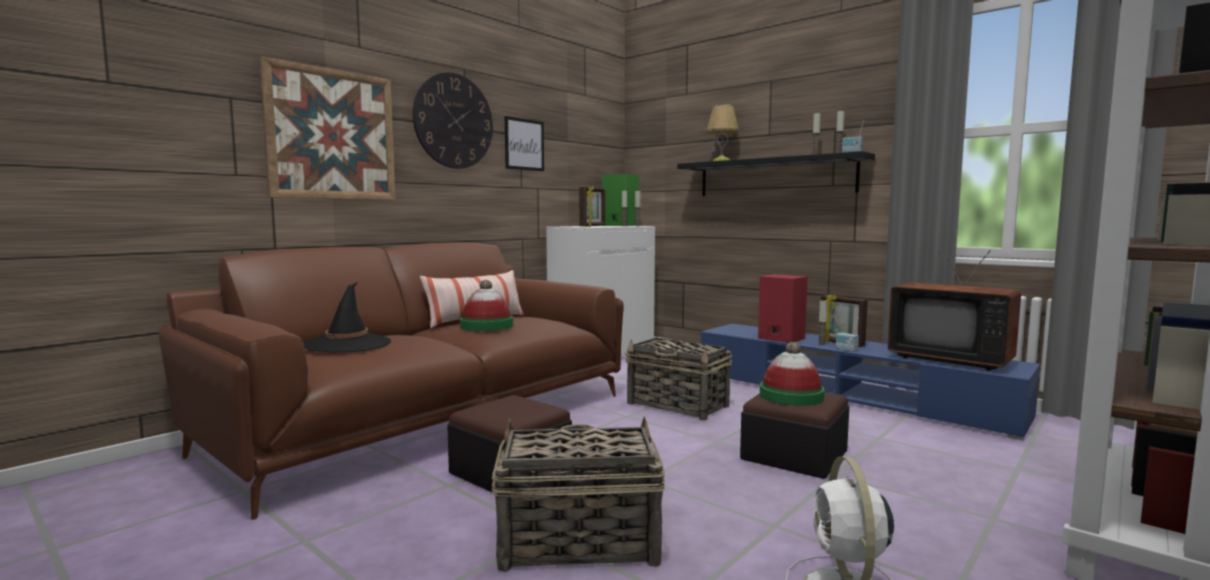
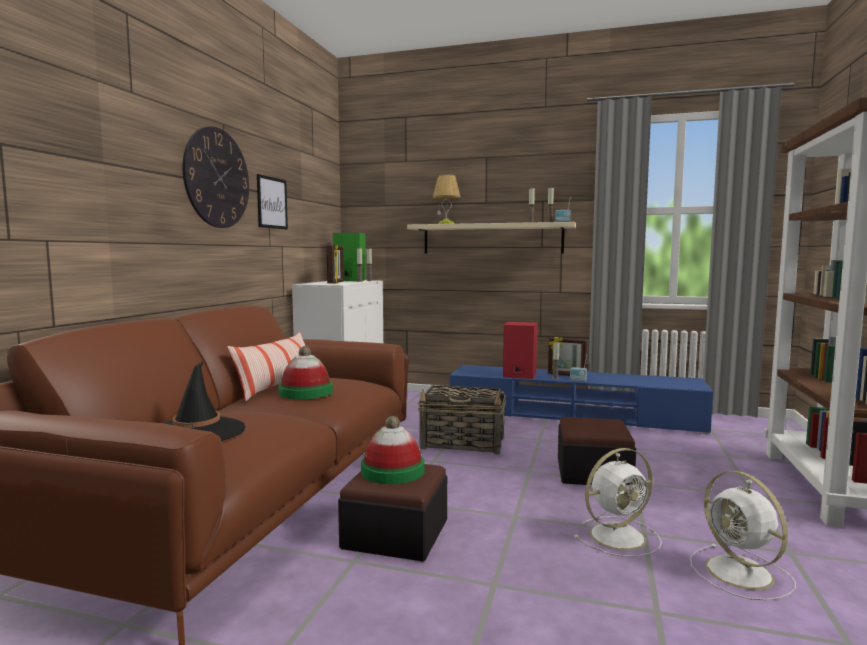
camera: 25 degrees left, 0 degrees up
(332, 135) = (109, 191): picture -> none
(576, 542) = (528, 585): basket -> none
(739, 522) = (619, 536): none -> white fan
(774, 177) = (492, 239): black shelf -> beige shelf
(791, 396) = (592, 425): hat -> hat (393, 471)
(950, 359) = (650, 381): television -> none

